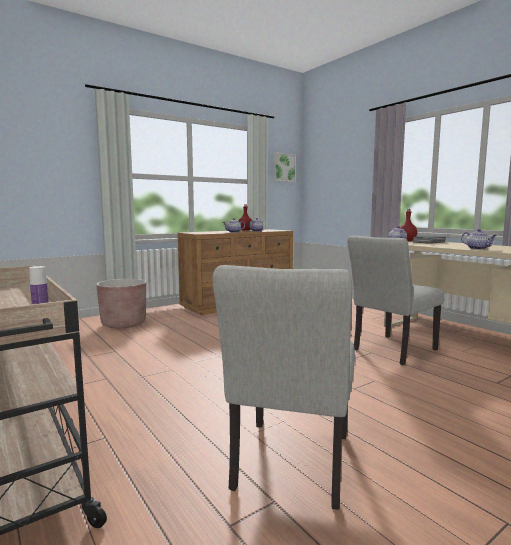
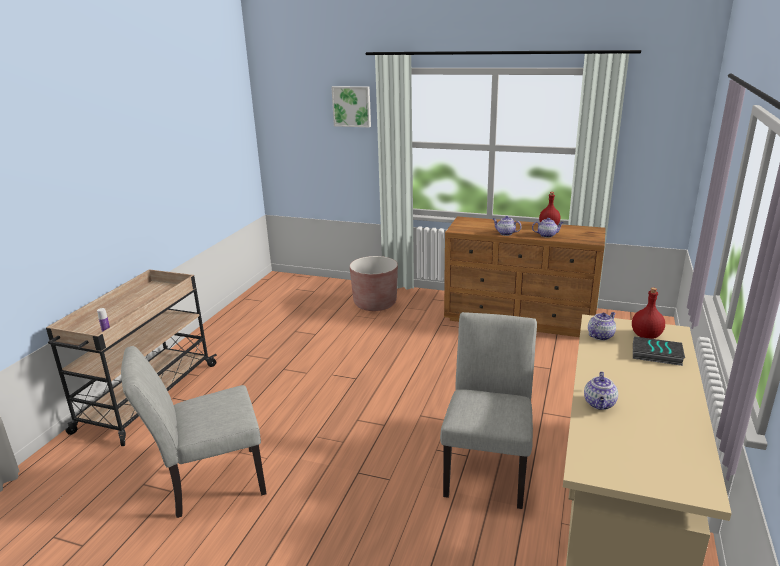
camera: 55 degrees right, 15 degrees up
(283, 167) = (664, 129): picture -> picture (352, 106)
(390, 351) = (487, 467): grey chair -> grey chair turned 90 degrees clockwise

